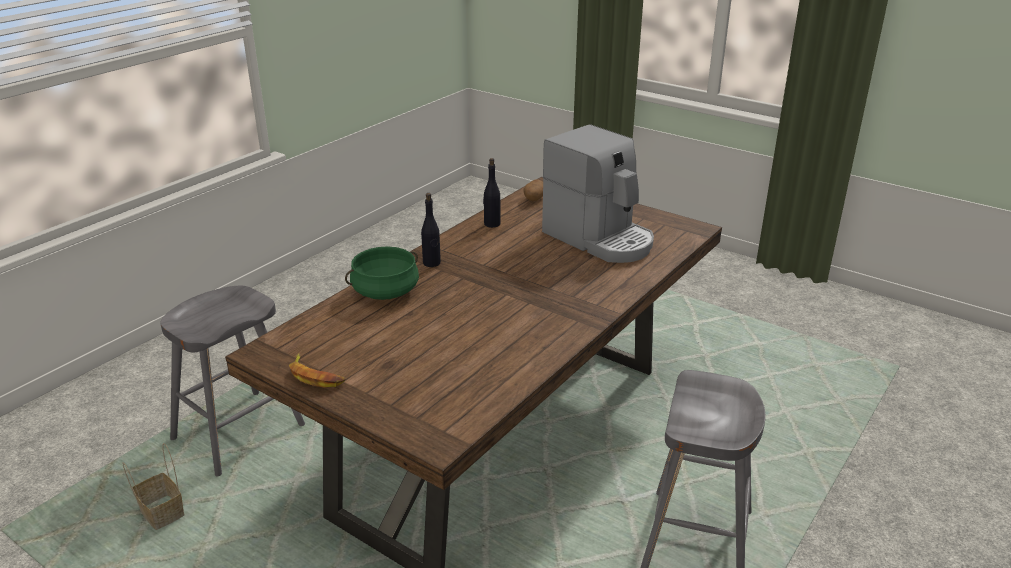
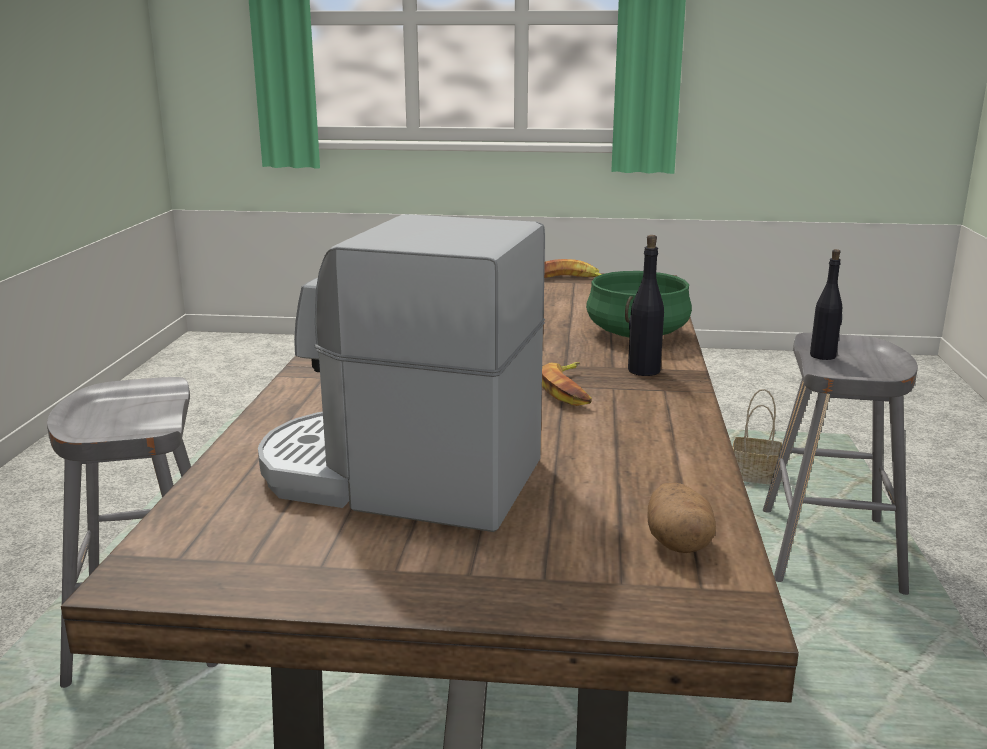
camera: 150 degrees right, 10 degrees down
(485, 261) = (569, 390): none -> banana
(492, 224) = (664, 451): black bottle -> black bottle (823, 356)

